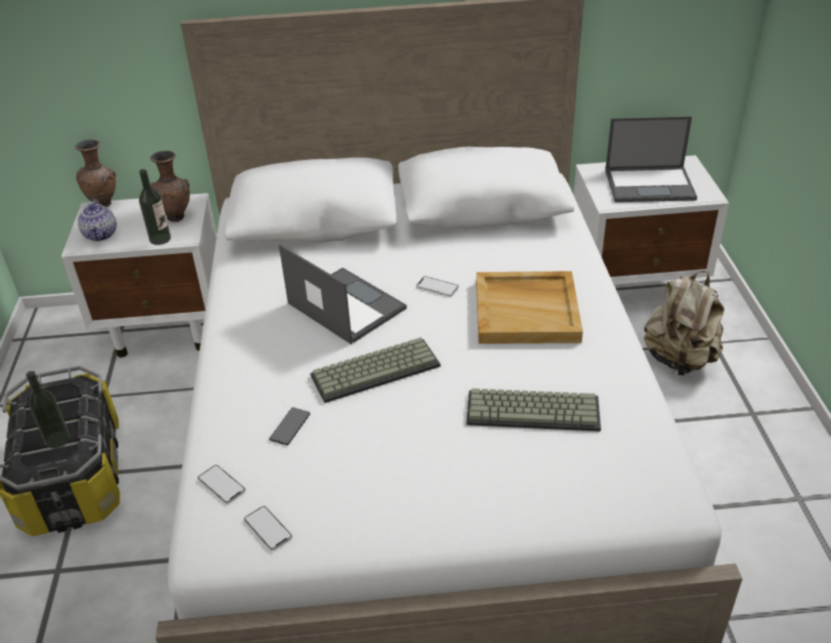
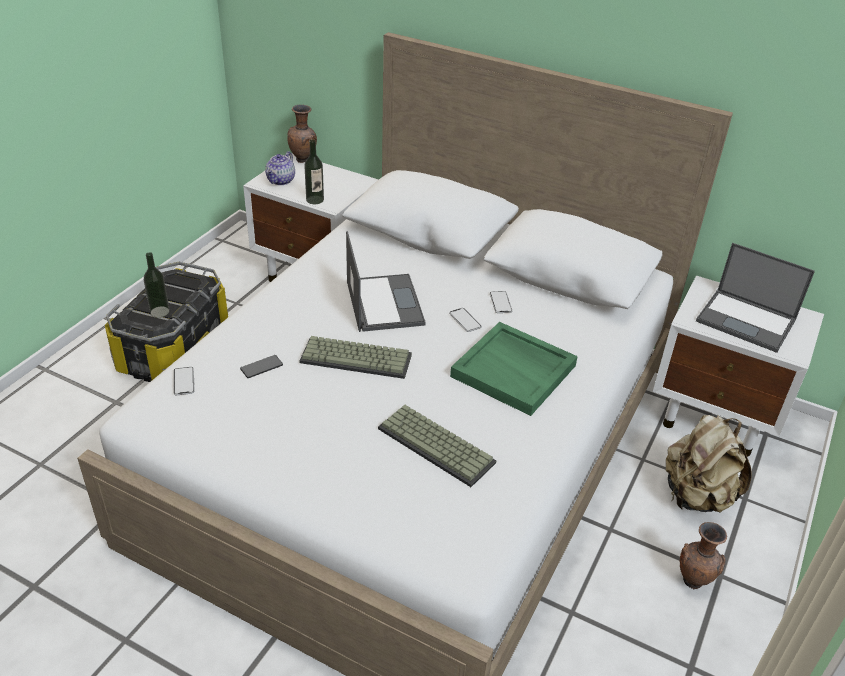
camera: 30 degrees right, 0 degrees up
(177, 217) = (341, 189): brown vase -> brown vase (693, 581)
(268, 528) = (182, 424): phone -> phone (500, 303)
(527, 311) = (514, 371): beige tray -> green tray

